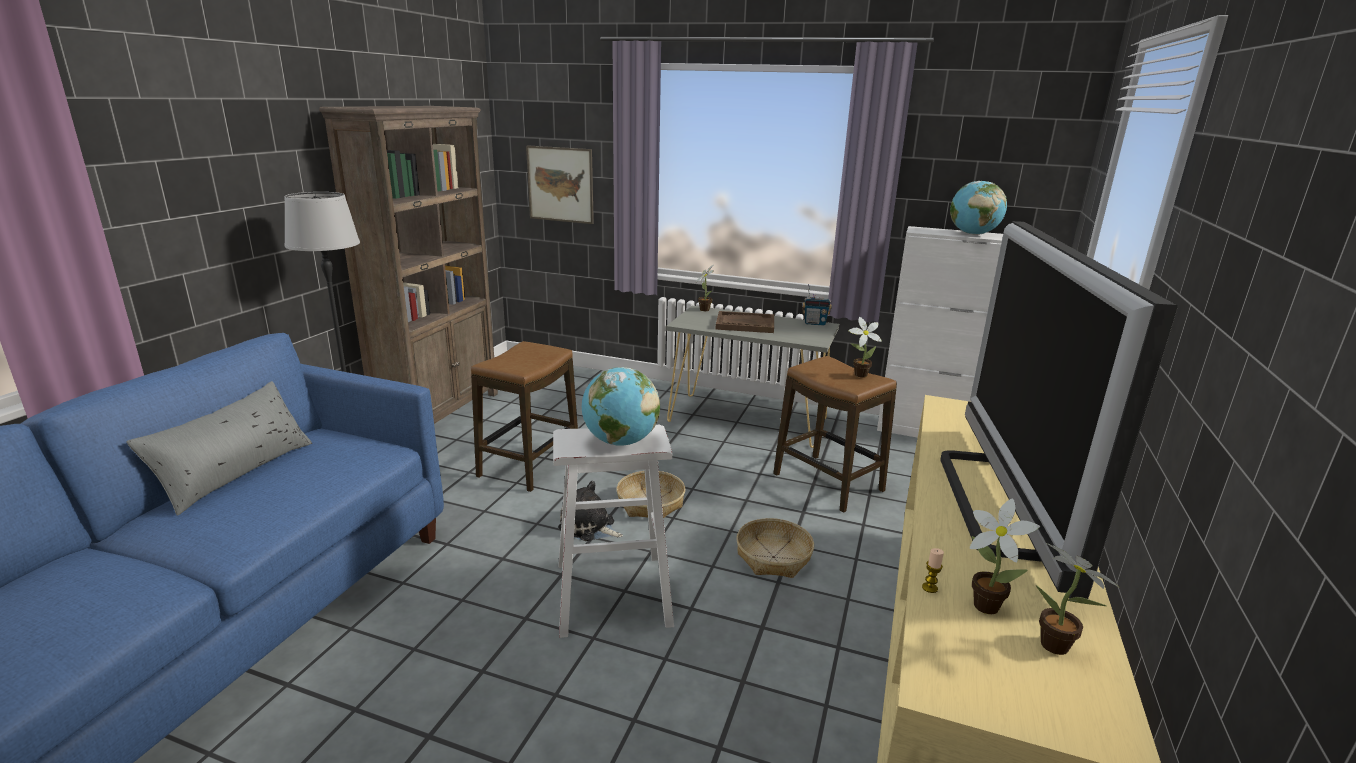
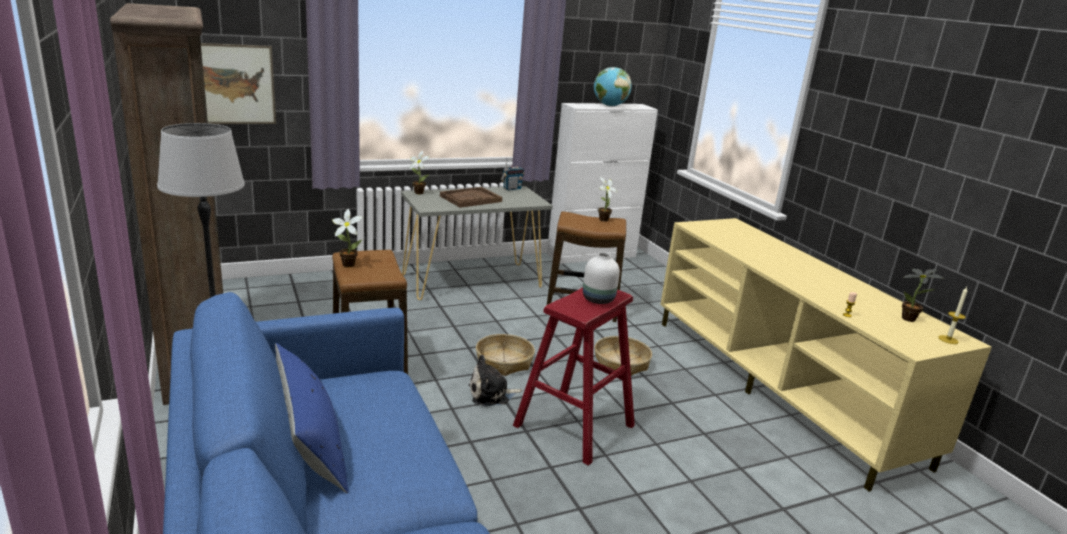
camera: 45 degrees left, 0 degrees up
(236, 472) = (310, 444): grey pillow -> blue pillow
(613, 593) = (574, 425): white stool -> red stool
(620, 442) = (597, 300): globe -> white vase
(983, 603) = (868, 313): potted plant -> potted plant (347, 264)
(998, 503) = (799, 270): television -> none
(1067, 715) = (948, 339): none -> candle

